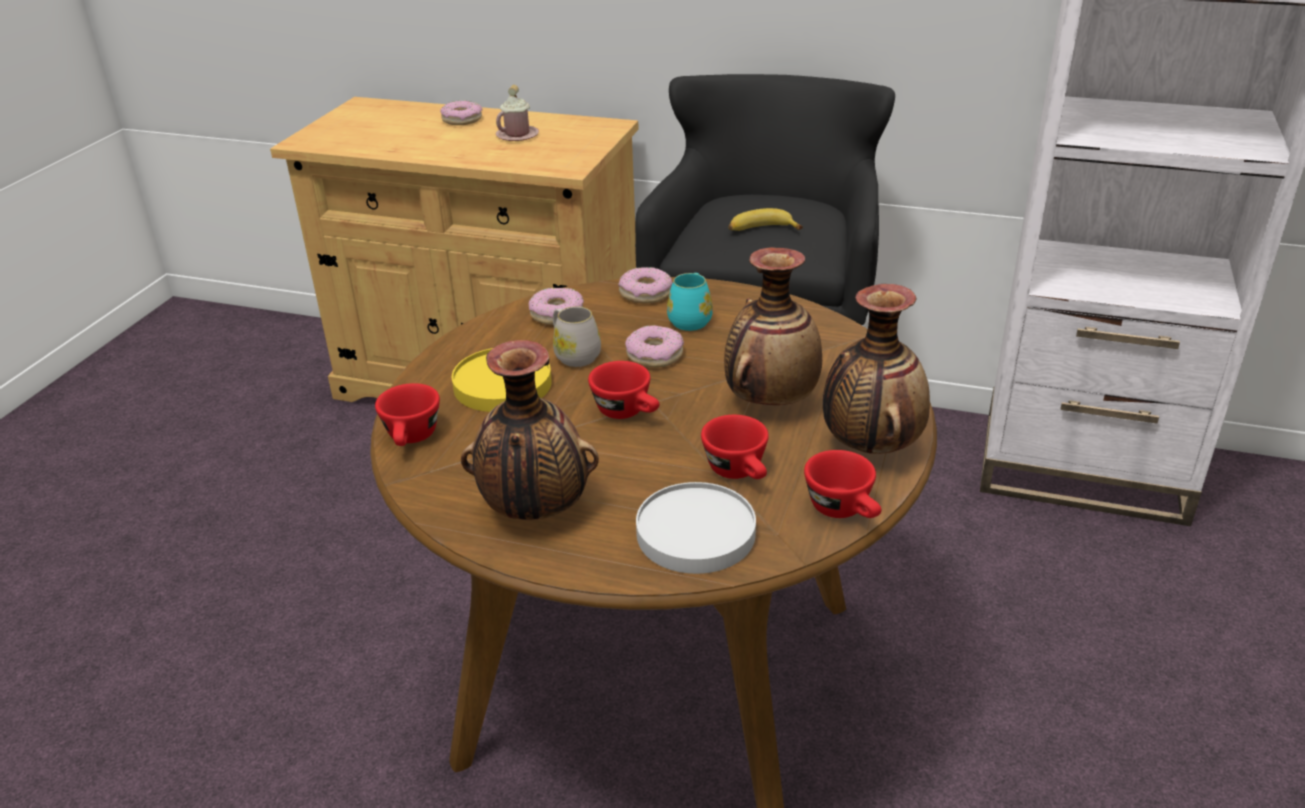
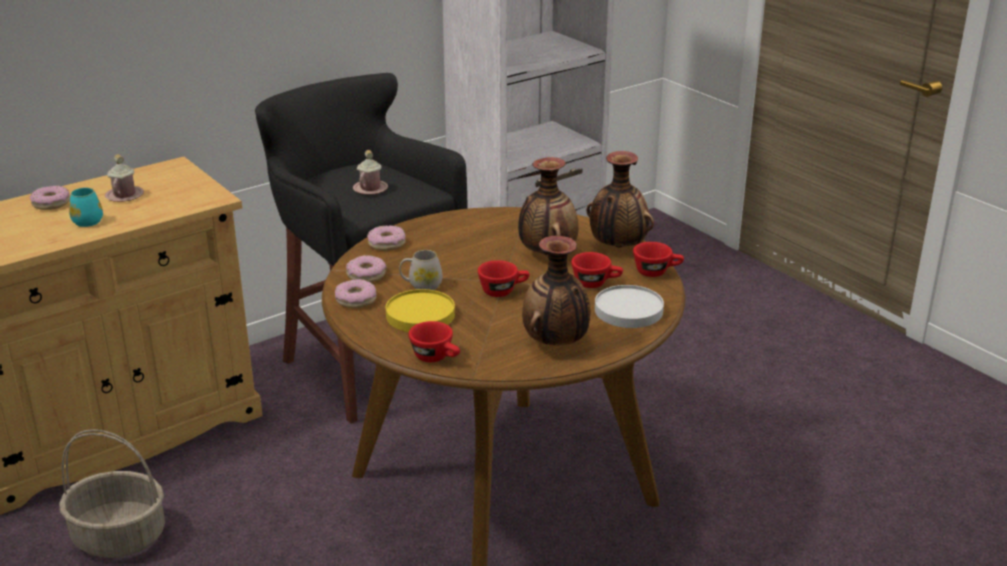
camera: 55 degrees left, 5 degrees down
(356, 472) = (120, 536): none -> basket
(655, 355) = (458, 265): donut -> donut (356, 300)
(691, 319) = (437, 242): turquoise mug -> turquoise mug (86, 220)
(761, 230) = (370, 189): banana -> pink mug

